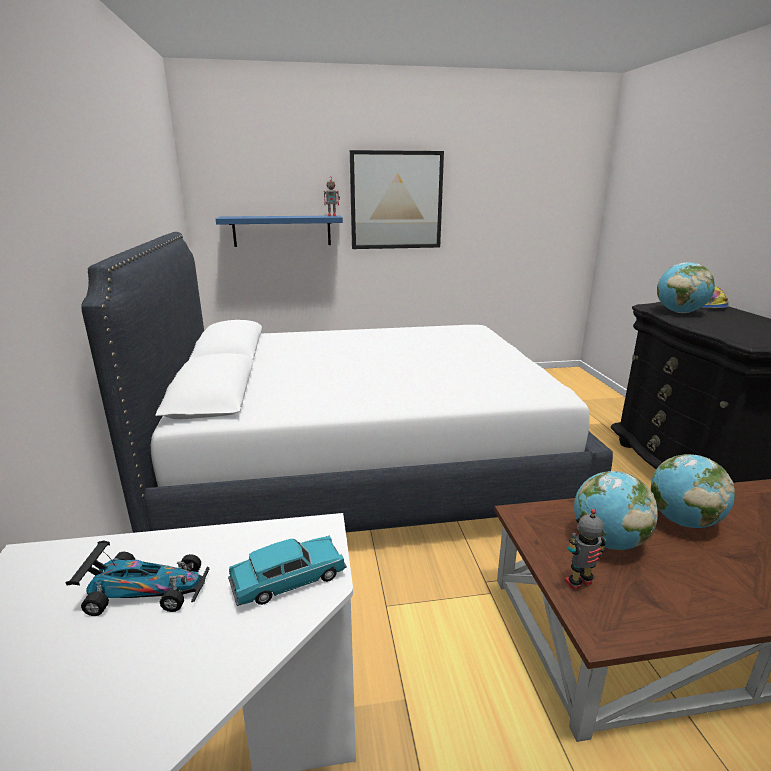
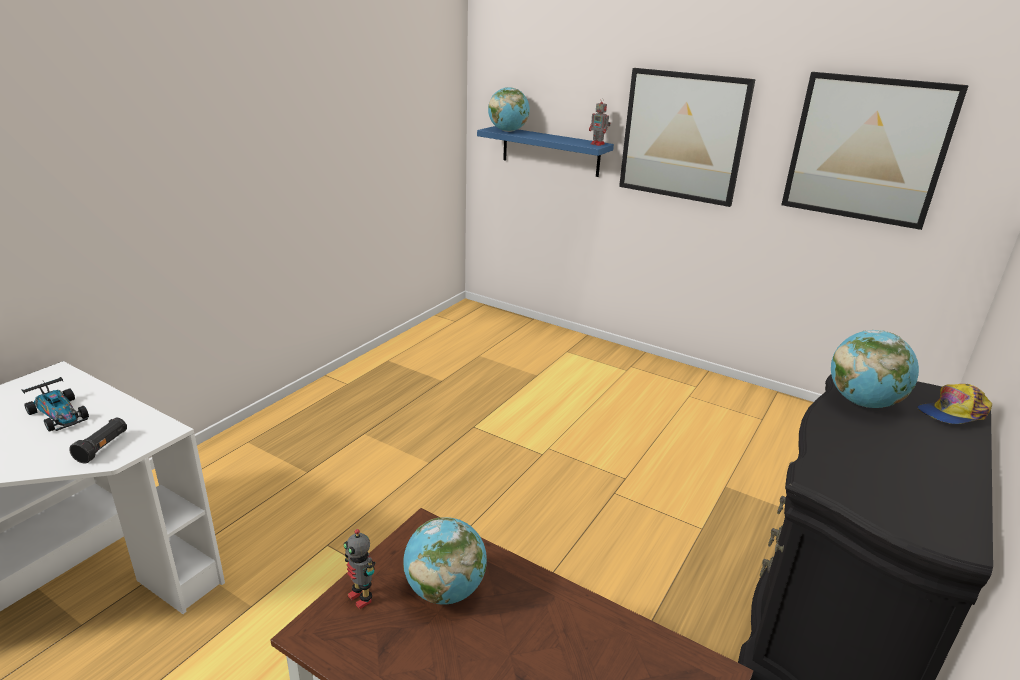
camera: 40 degrees right, 5 degrees up
(289, 581) = (103, 447): turquoise toy car -> black flashlight
(363, 466) = (477, 430): white bed -> none
(518, 191) = (867, 149): none -> picture
(579, 583) = (361, 598): toy robot -> toy robot turned 150 degrees counterclockwise
(682, 521) = (546, 626): globe -> globe (508, 131)

